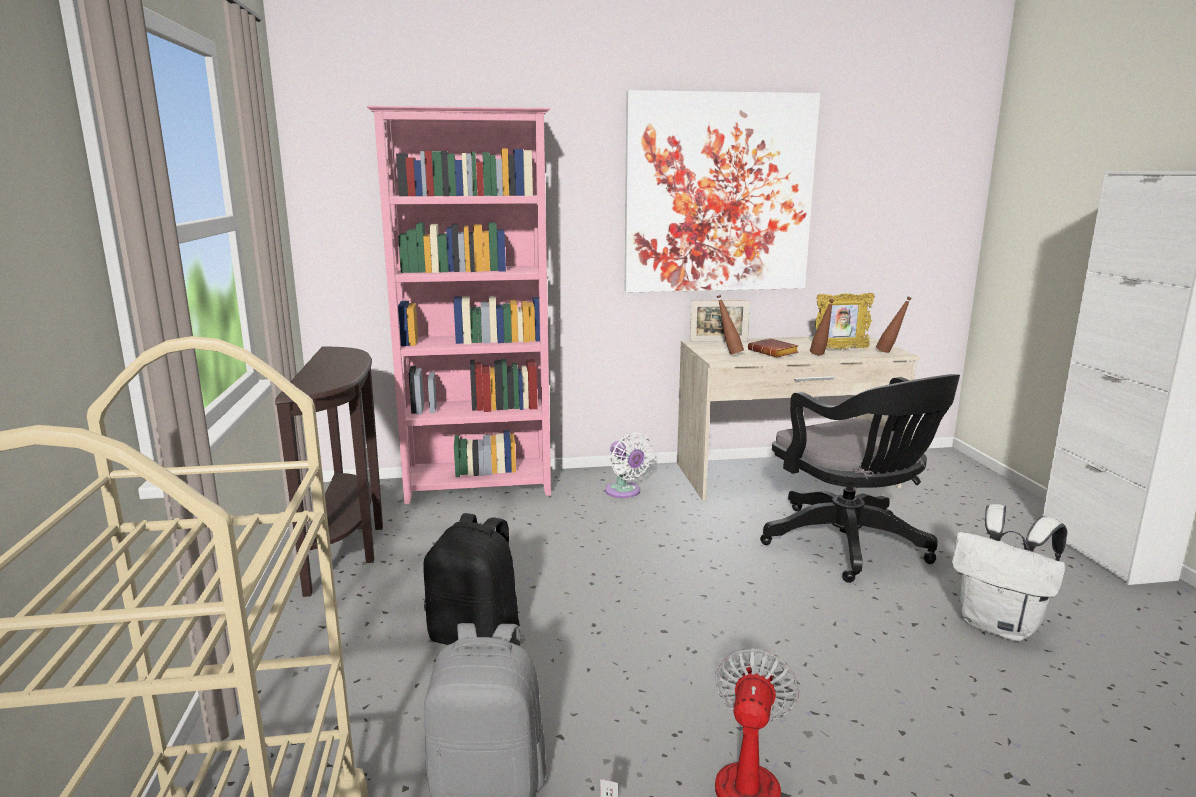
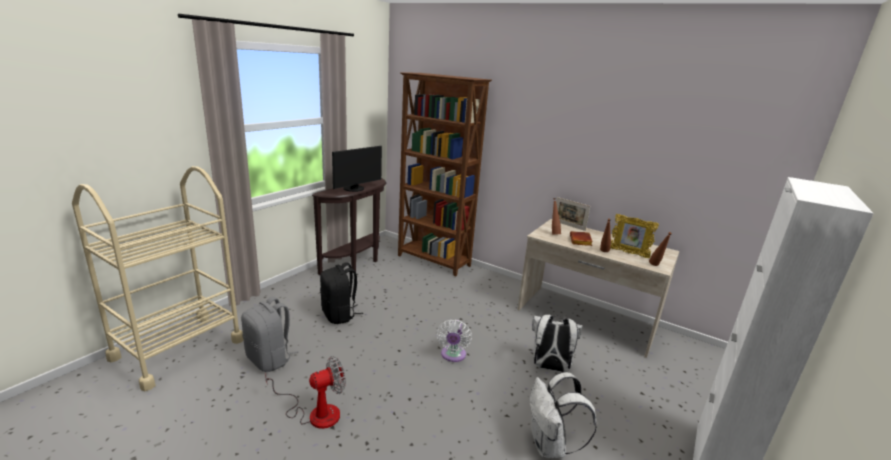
camera: 40 degrees right, 5 degrees up
(342, 371) = (355, 189): none -> monitor
(480, 488) = (434, 261): pink bookcase -> brown bookcase
(625, 492) = (488, 289): white fan -> white fan (453, 355)
(718, 194) = (586, 137): picture -> none
(851, 546) = (549, 367): black office chair -> white backpack

